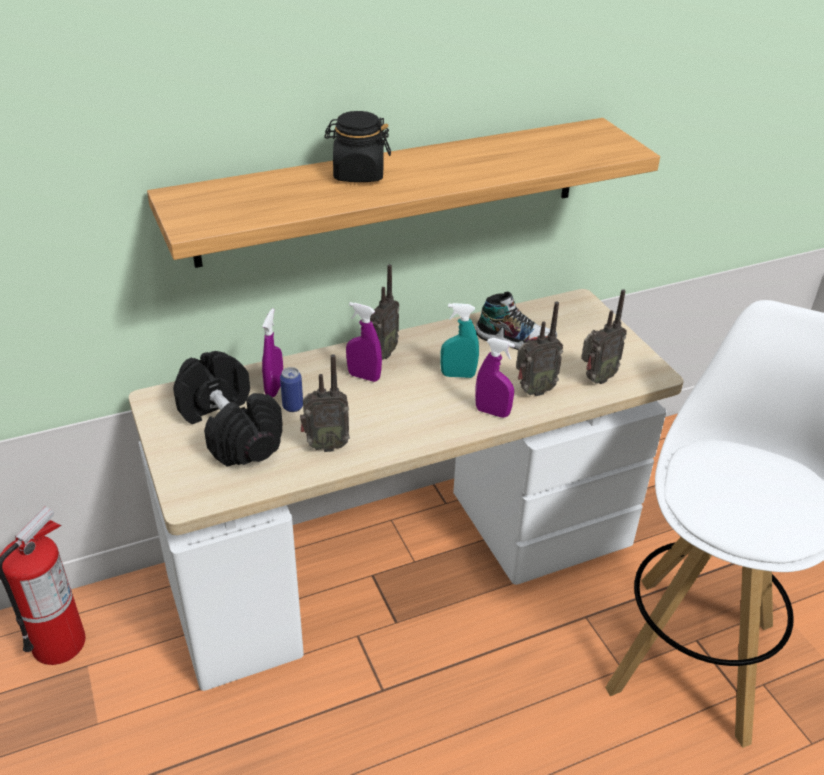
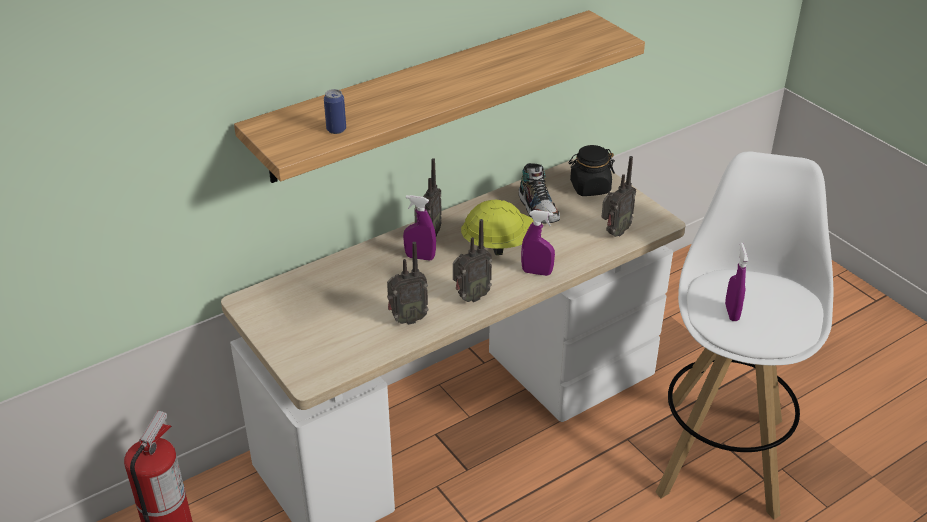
camera: 10 degrees left, 0 degrees up
(231, 429) = (322, 317): black dumbbell -> none
(274, 388) = (346, 278): purple spray bottle -> purple spray bottle (731, 312)
(293, 406) = (368, 291): can -> can (336, 129)
(358, 174) = (405, 88): black jar -> black jar (590, 187)
(458, 375) = (499, 245): turquoise spray bottle -> yellow hard hat
(514, 340) = (538, 208): shoe -> shoe turned 60 degrees clockwise
(533, 390) = (565, 249): radio -> radio (470, 297)

